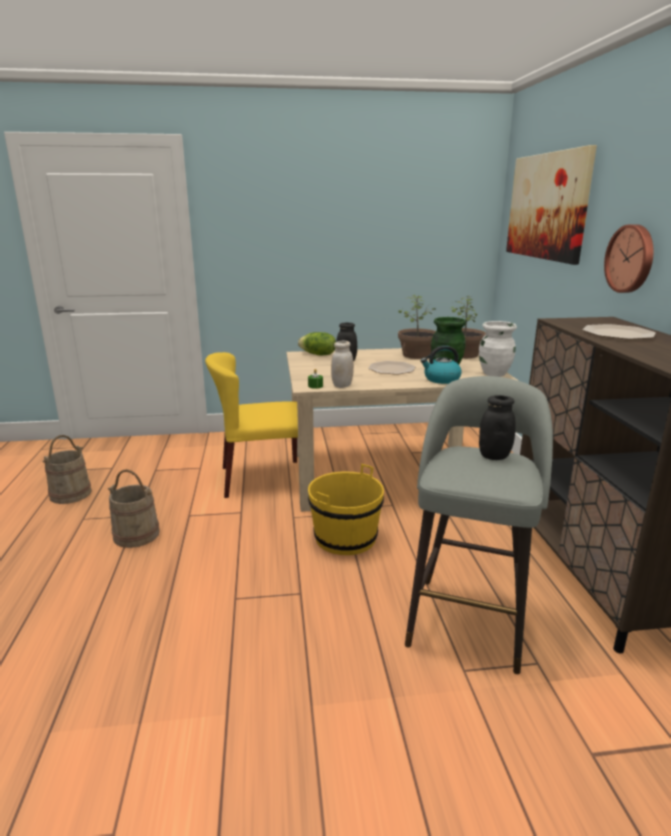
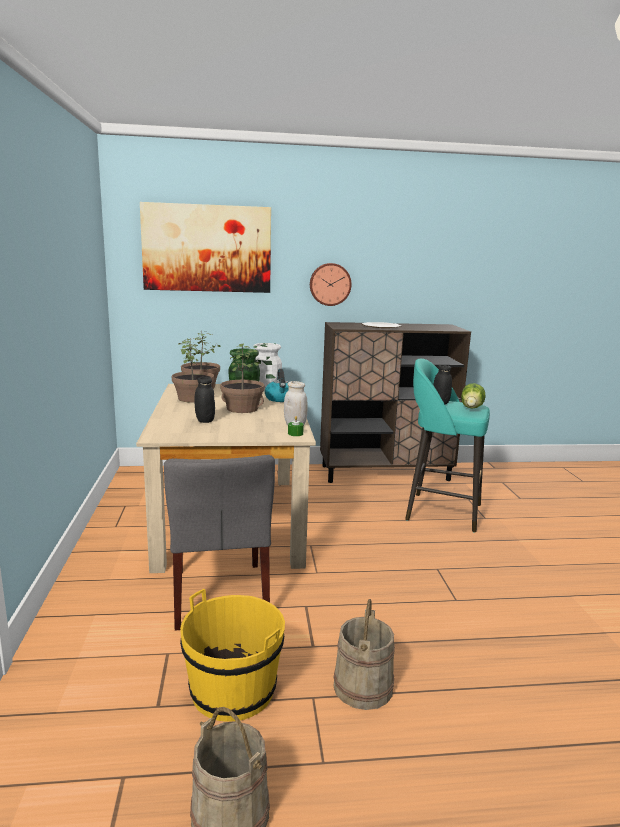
camera: 90 degrees left, 5 degrees down
(261, 478) = (221, 595): yellow chair -> grey chair
(318, 355) = (167, 429): lettuce -> lettuce (472, 407)
(345, 538) = (353, 546): yellow bucket -> yellow bucket (233, 689)
(391, 369) = (242, 409): plate -> potted plant
(468, 619) = (441, 511): grey stool -> turquoise stool

